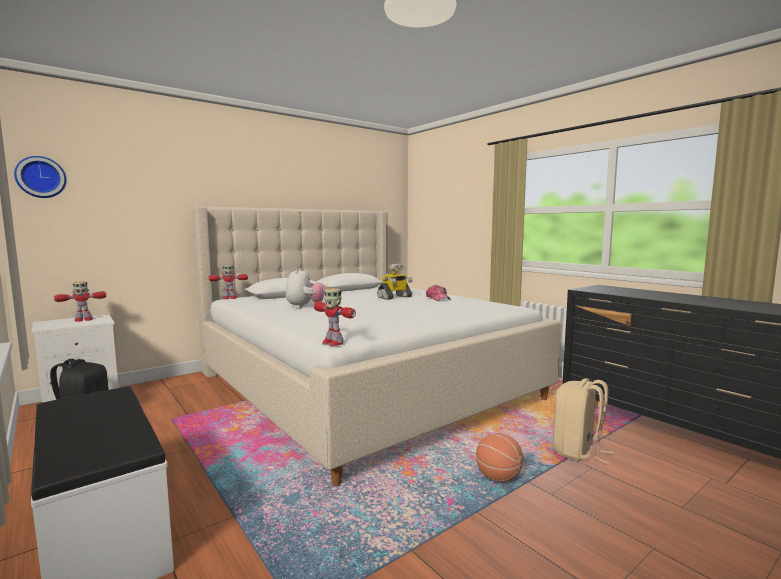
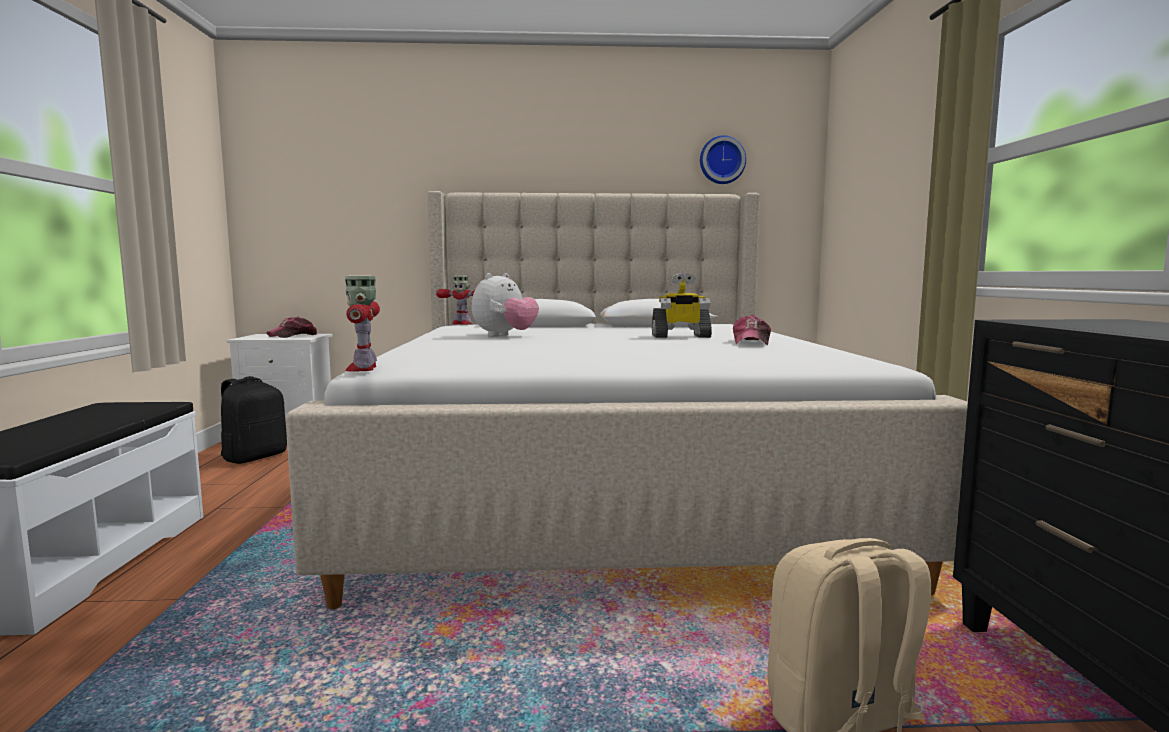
camera: 35 degrees right, 0 degrees up
(41, 177) = (269, 163): wall clock -> wall clock (721, 160)
(83, 320) = (293, 336): toy robot -> cap
(498, 478) = (575, 702): basketball -> none

